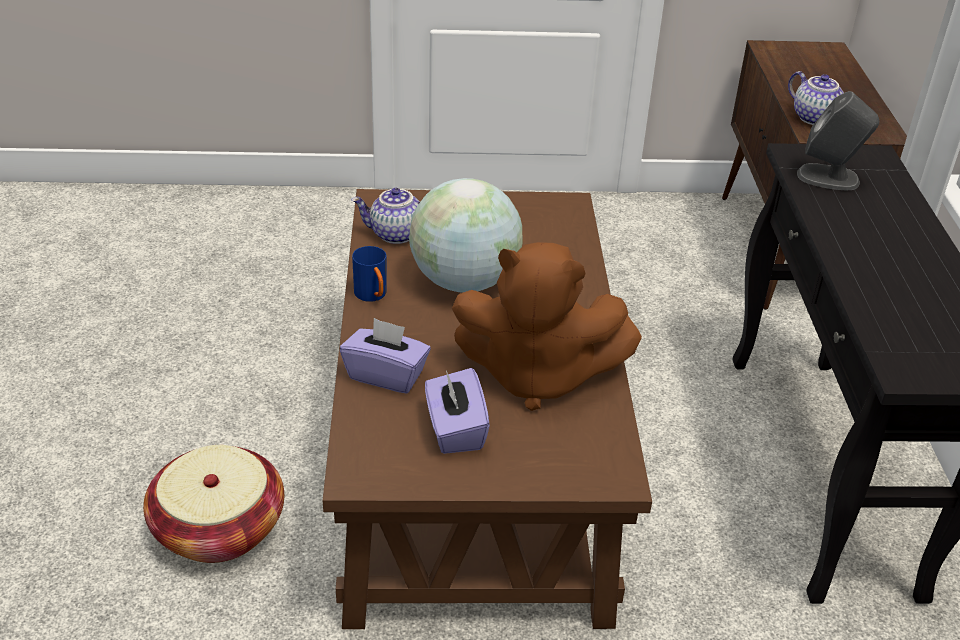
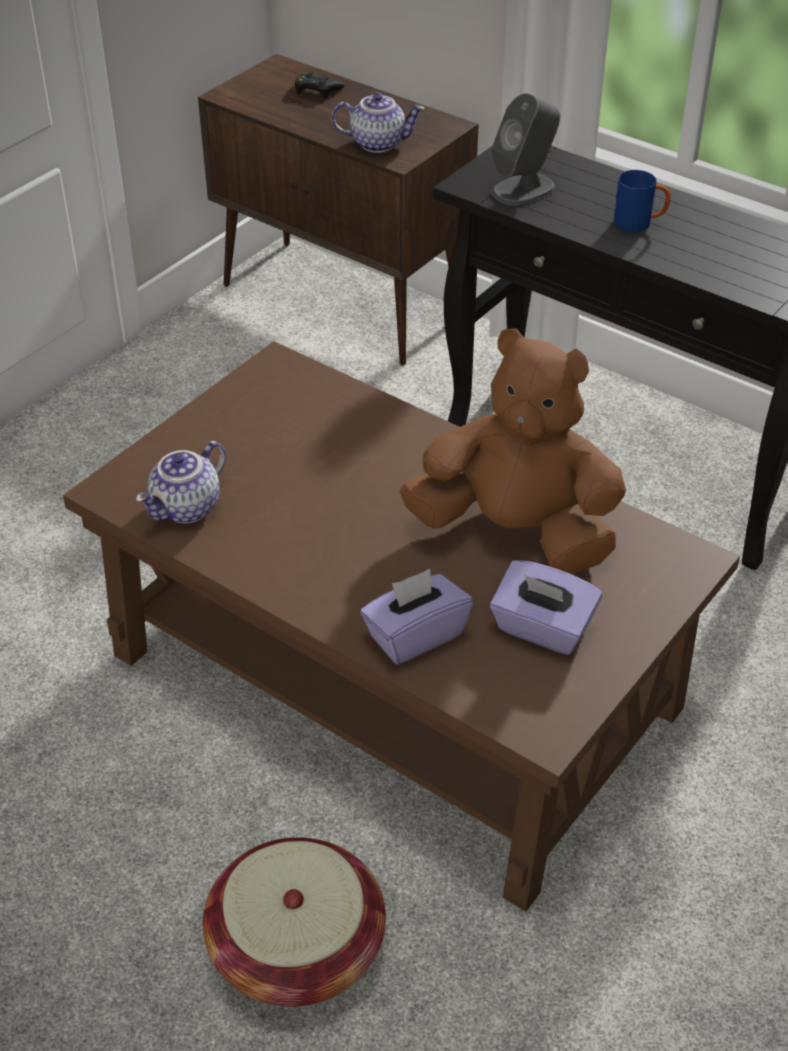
camera: 50 degrees left, 5 degrees up
(373, 296) = (276, 581): blue mug -> blue mug (639, 224)
(464, 282) = (323, 503): globe -> none
(537, 375) = (516, 532): brown plush toy -> brown plush toy turned 120 degrees counterclockwise
(832, 72) = (317, 90): none -> black game controller

